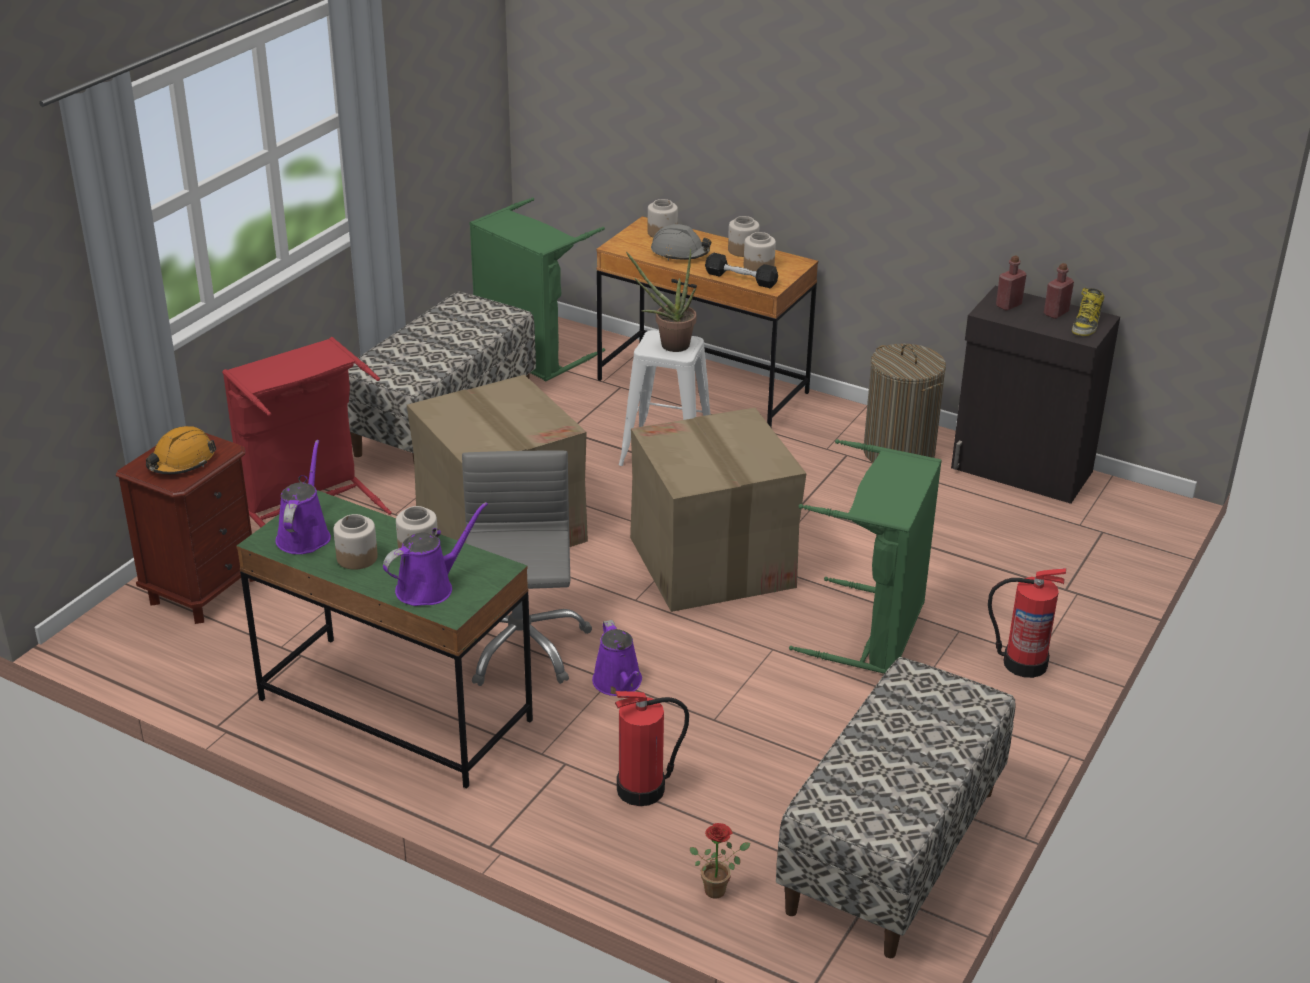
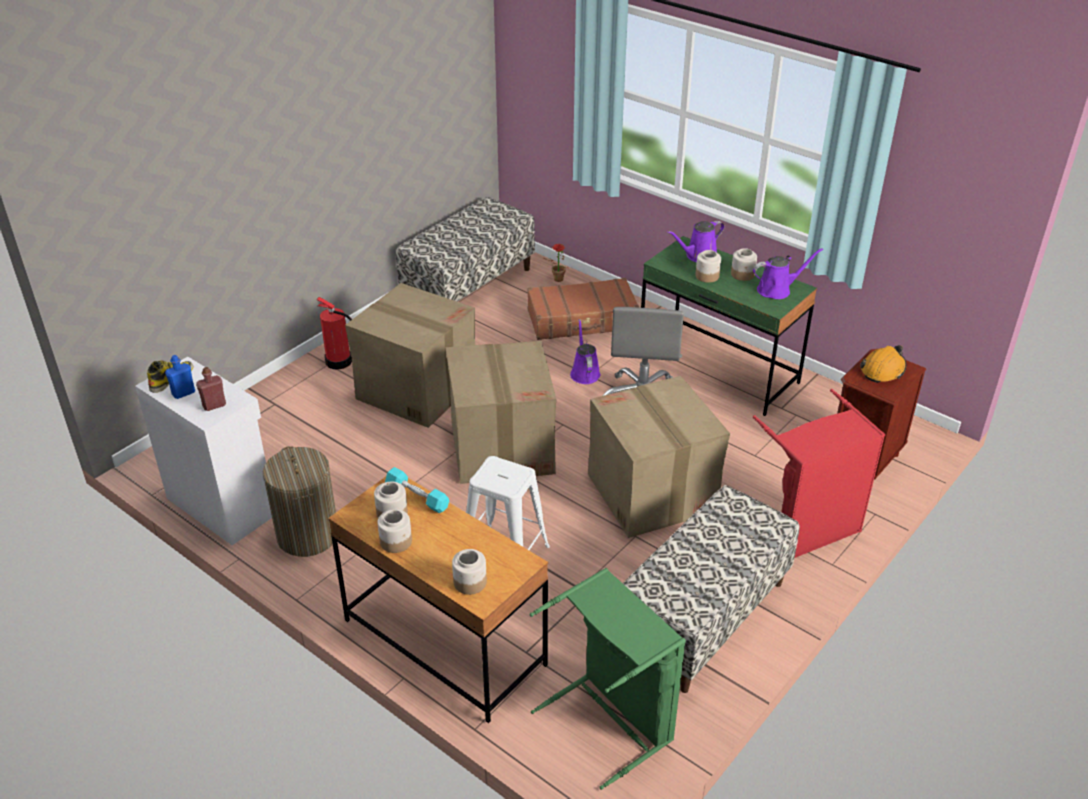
camera: 170 degrees left, 5 degrees up
(304, 535) = (777, 290): purple watering can -> purple watering can turned 120 degrees counterclockwise
(643, 789) = (582, 320): fire extinguisher -> brown suitcase
(668, 345) = (503, 474): potted plant -> none
(680, 253) = (462, 543): grey hard hat -> none
(741, 279) = (417, 496): black dumbbell -> turquoise dumbbell
(874, 631) = (416, 389): green laundry basket -> cardboard box
(1021, 471) = (222, 505): black cabinet -> white cabinet
(1056, 313) = (183, 393): red bottle -> blue bottle

